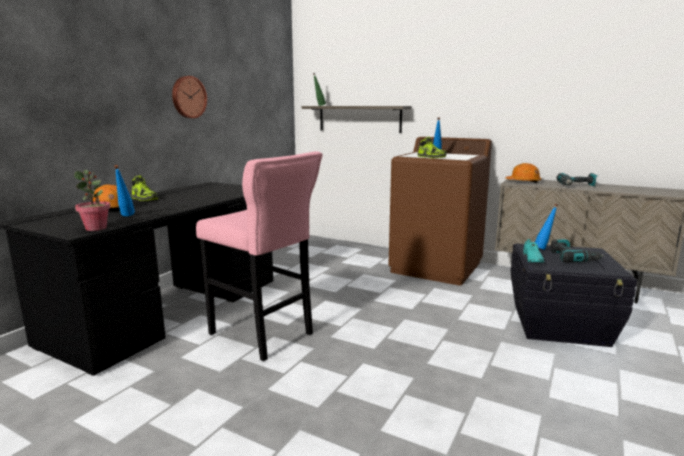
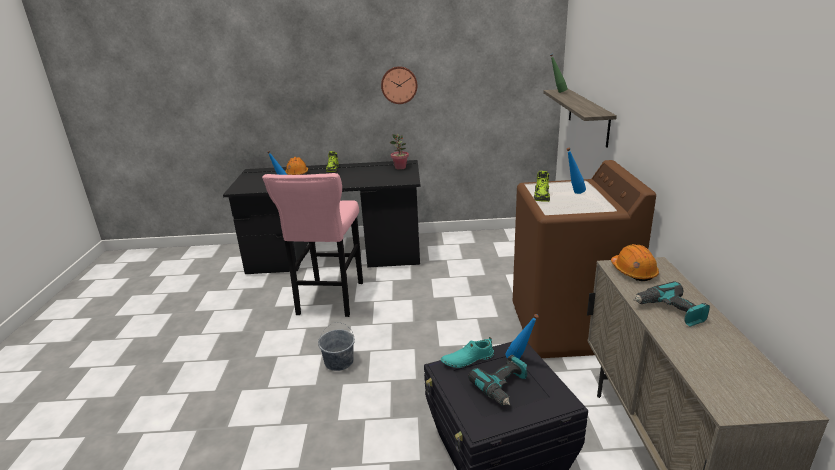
camera: 60 degrees right, 10 degrees up
(96, 228) = (249, 189): potted plant -> potted plant (400, 167)
(387, 356) = (338, 362): none -> grey bucket

